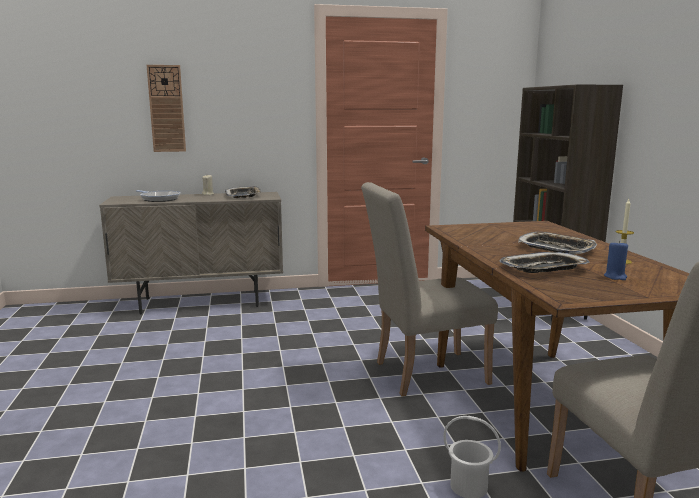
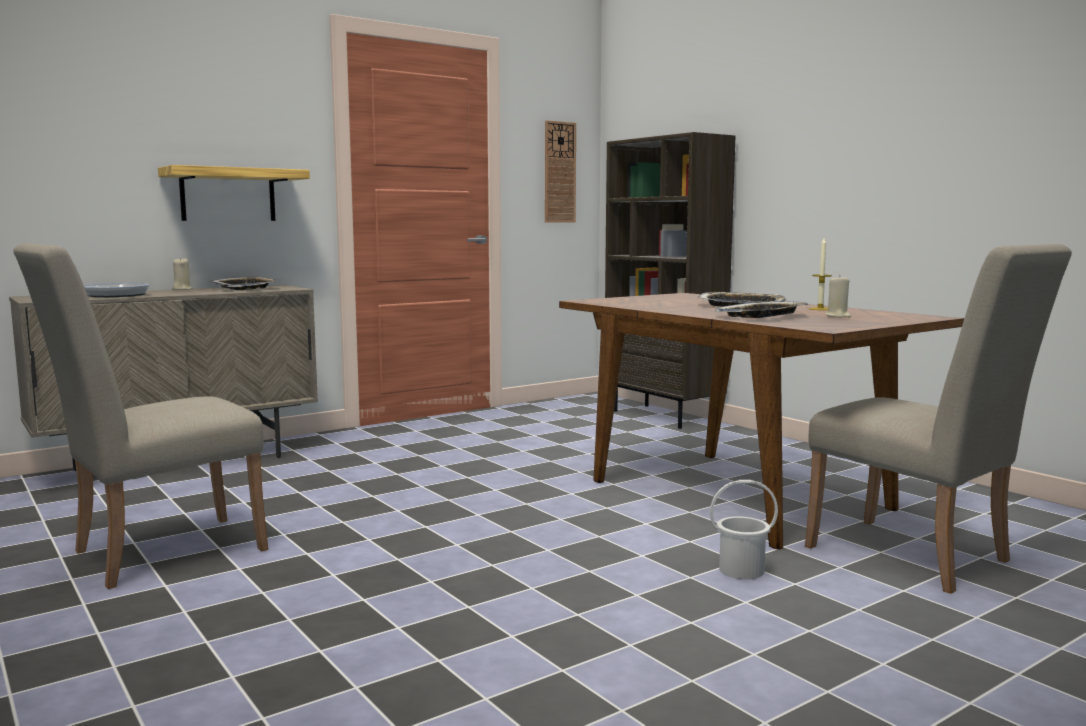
camera: 25 degrees left, 5 degrees down
(166, 109) = (107, 153): wall clock -> wall clock (559, 172)
(241, 133) = (228, 195): none -> shelf
(422, 373) = (585, 490): beige chair -> beige chair (155, 553)
(615, 277) = (838, 316): blue candle -> beige candle

